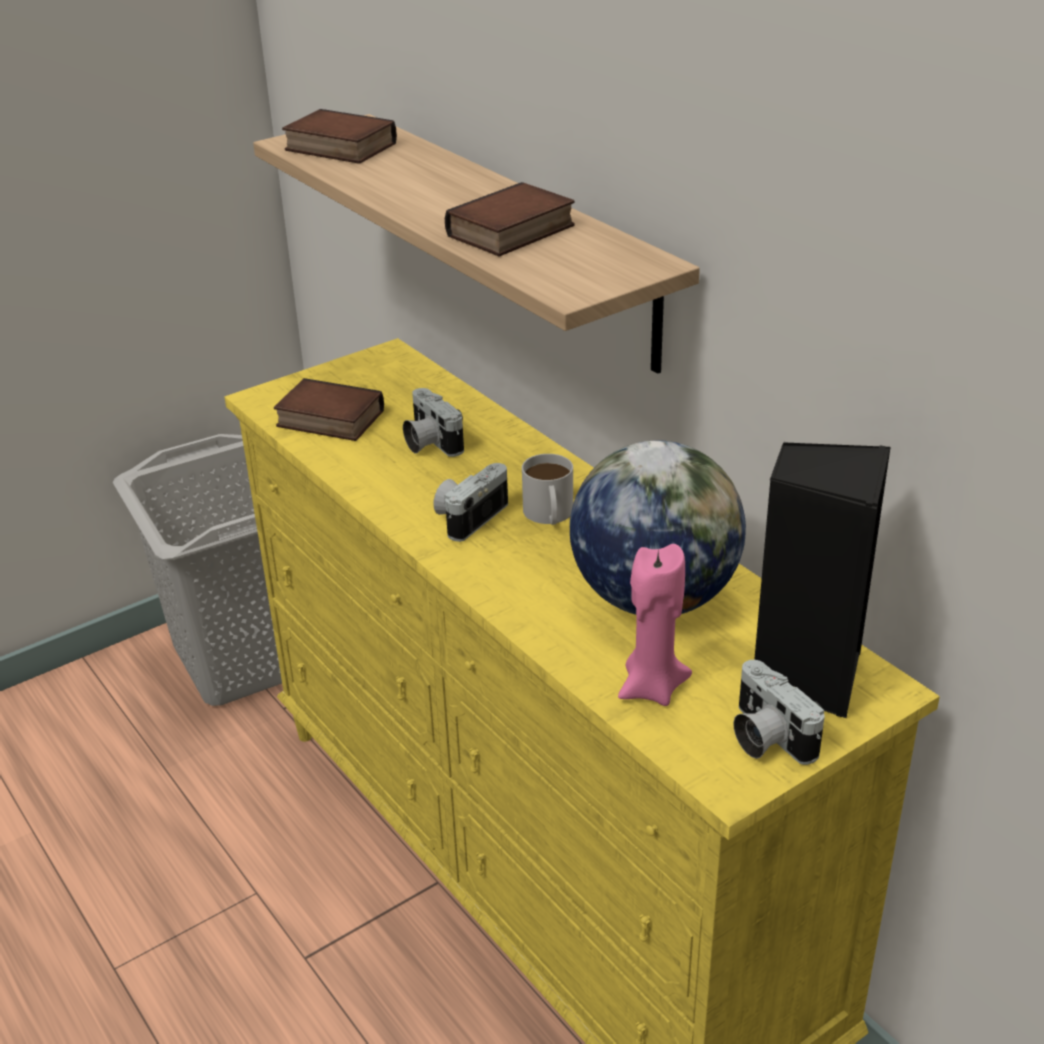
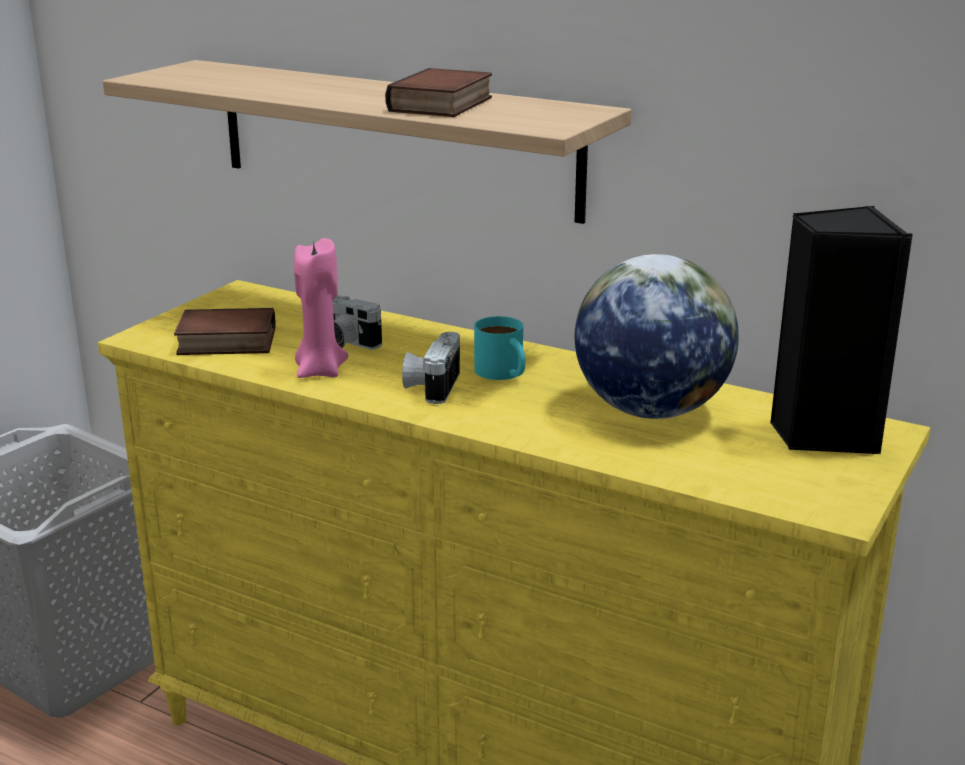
camera: 25 degrees left, 10 degrees down
(337, 147) = (197, 77): book -> none
(549, 515) = (504, 373): white mug -> turquoise mug
(651, 688) = (711, 467): pink candle -> pink candle (320, 371)
(765, 737) = (834, 478): camera -> none

